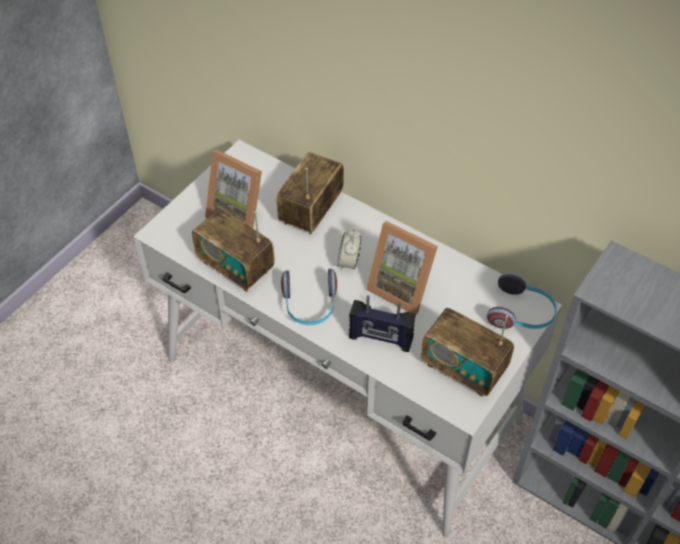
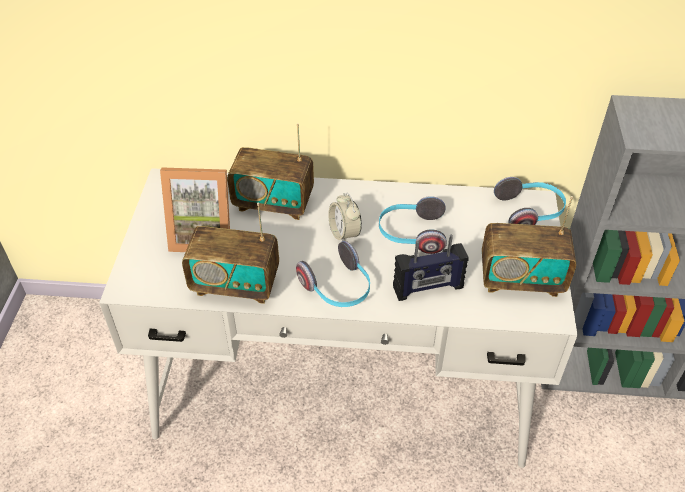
camera: 30 degrees left, 5 degrees down
(311, 211) = (273, 203): radio -> radio turned 75 degrees counterclockwise
(402, 287) = (411, 234): picture frame -> headphones

